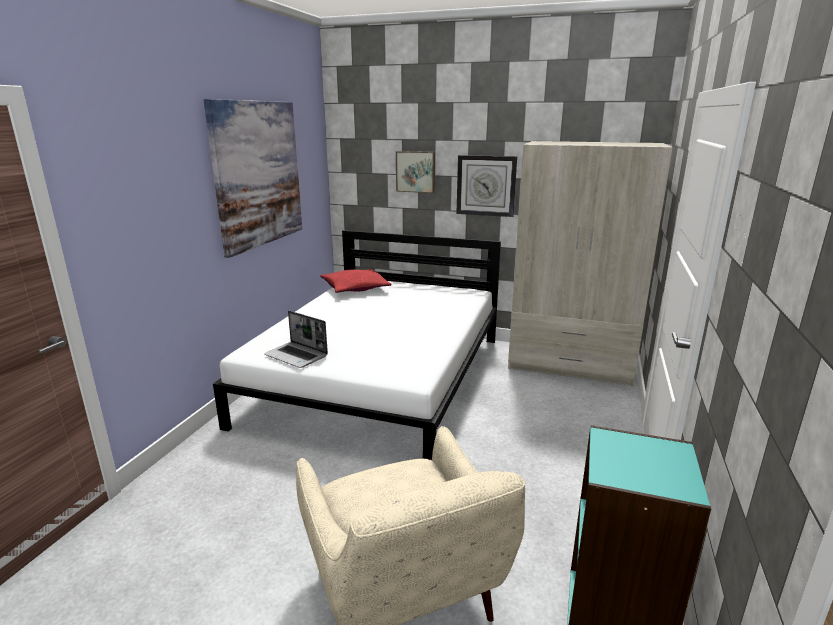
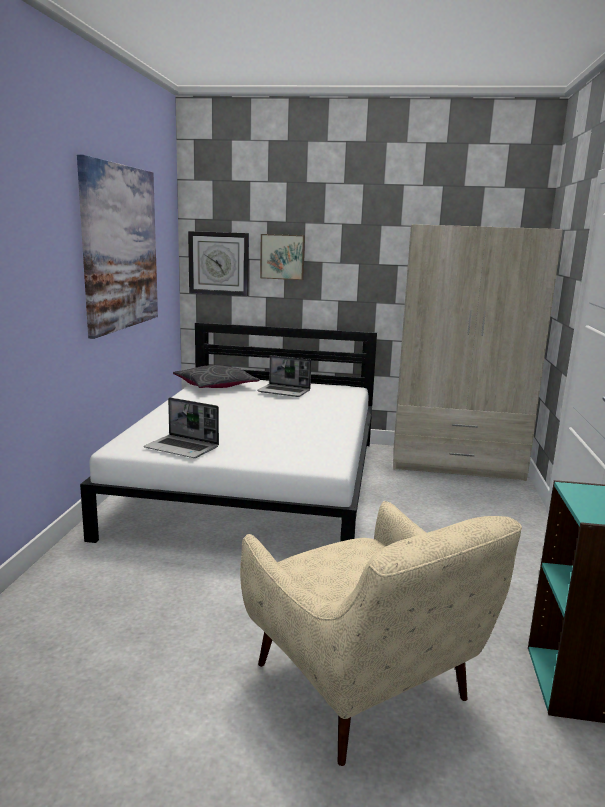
camera: 10 degrees left, 5 degrees down
(355, 288) = (215, 386): red pillow -> grey pillow
(412, 296) = (284, 391): none -> laptop
(486, 185) = (361, 272): wall clock -> wall clock (219, 263)

